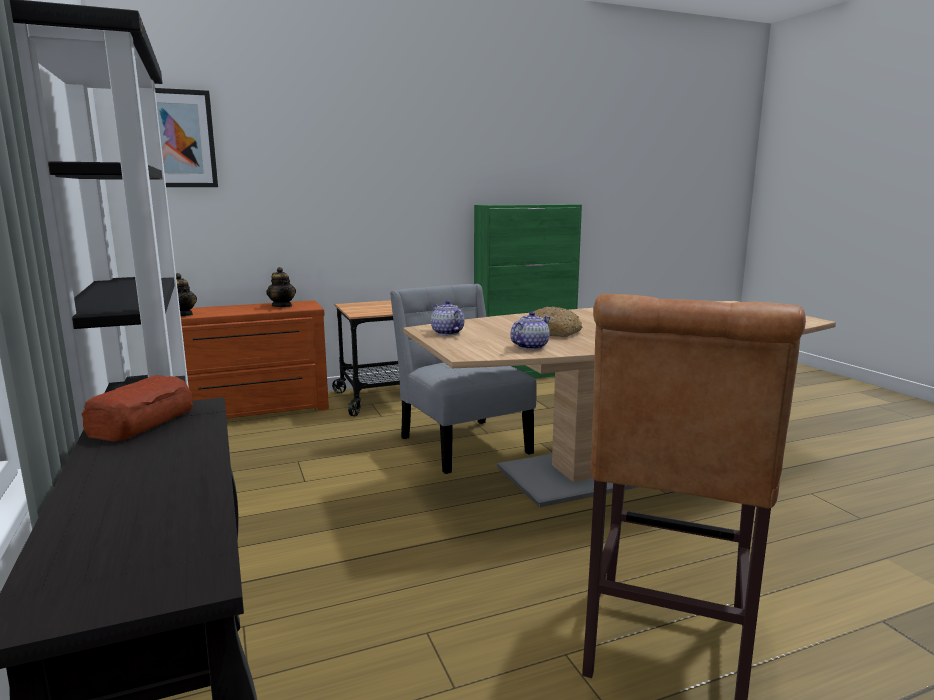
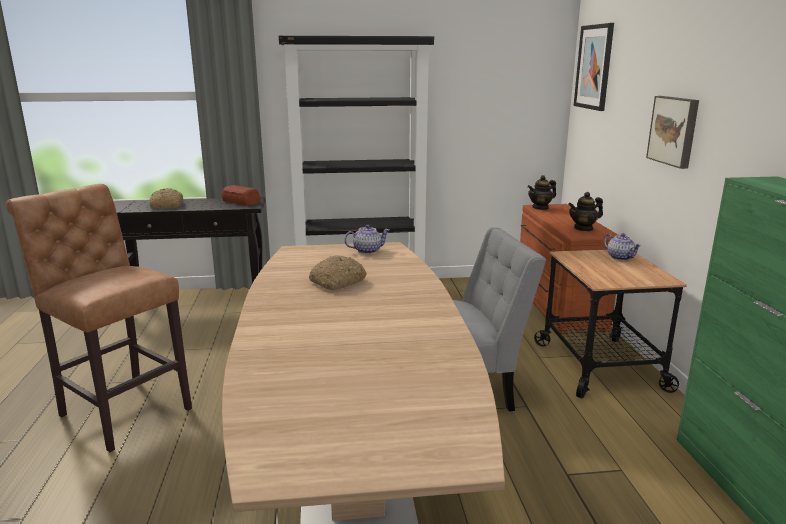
camera: 105 degrees right, 5 degrees up
(152, 499) = (167, 205): none -> bread
(355, 192) = (674, 131): none -> picture
(530, 346) = (296, 268): teapot -> teapot (620, 257)

